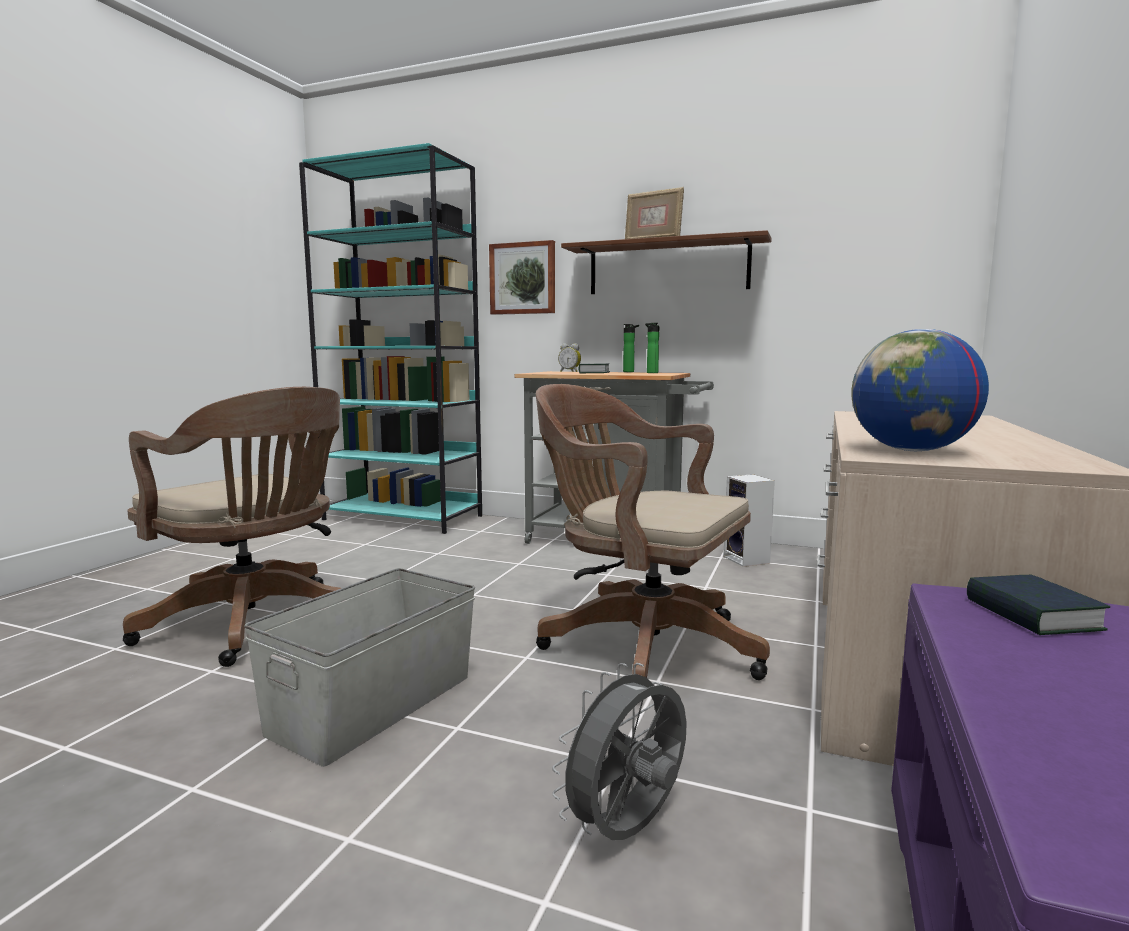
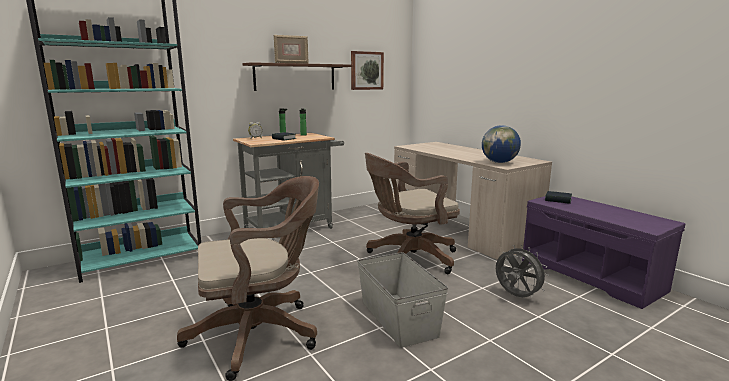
camera: 55 degrees left, 5 degrees up
(523, 278) = (207, 79): picture -> picture (366, 70)
(628, 831) = (516, 296): grey fan -> grey fan turned 150 degrees clockwise
(748, 560) = (359, 217): speaker -> none

